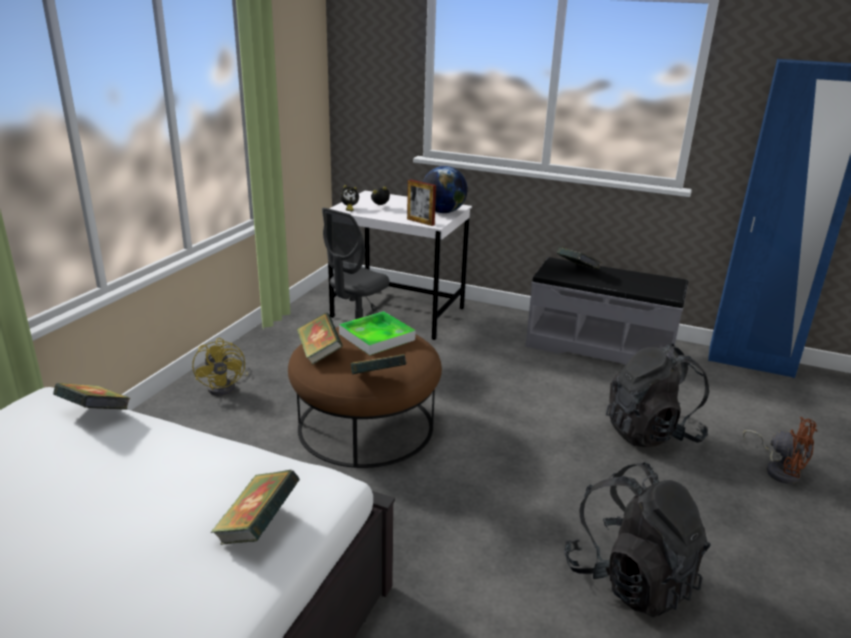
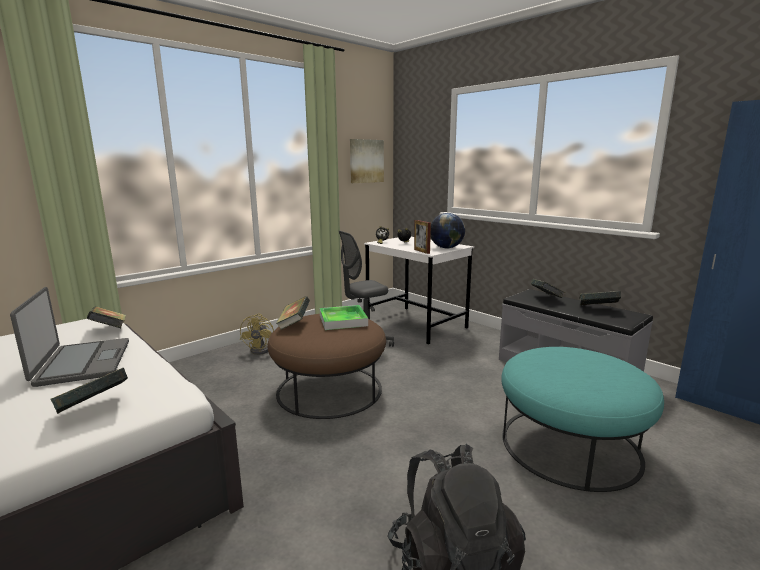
camera: 25 degrees right, 10 degrees down
(139, 472) = (82, 363): none -> laptop
(300, 83) = (366, 161): none -> picture
(379, 379) = (313, 345): book -> book (597, 309)
(651, 433) = (570, 445): black backpack -> turquoise ottoman
(779, 469) = (703, 513): brown fan -> none

